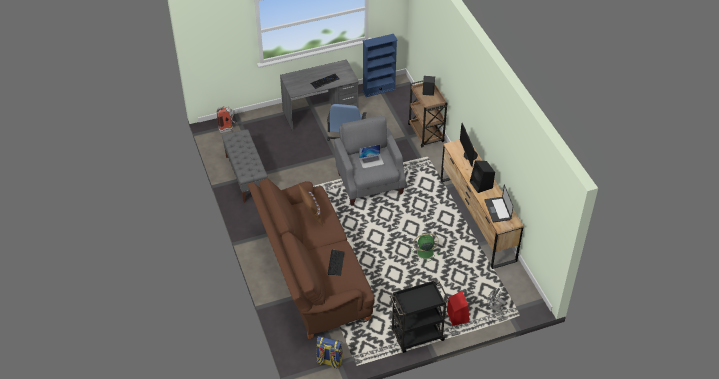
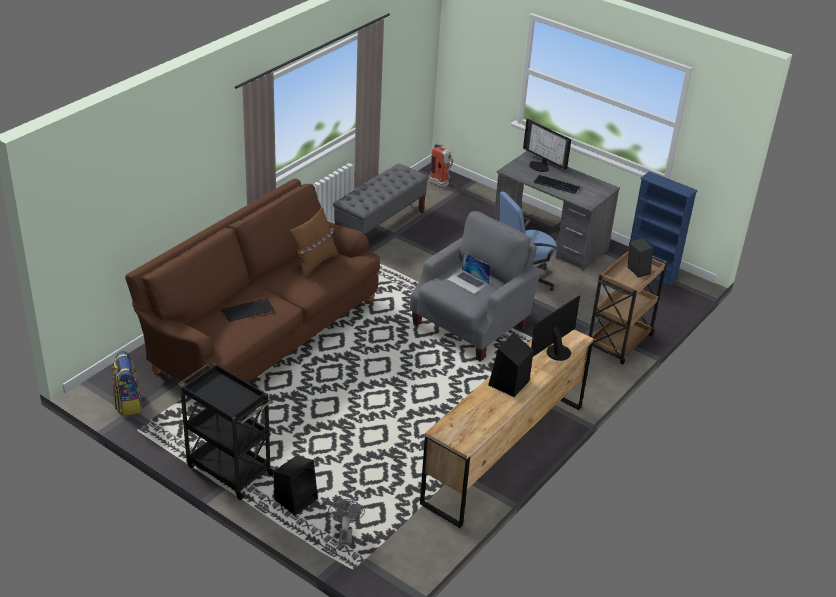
camera: 55 degrees right, 10 degrees down
(300, 77) = (540, 166): none -> monitor
(424, 252) = (389, 422): green fan -> none
(457, 316) = (296, 499): red speaker -> black speaker
(497, 210) = (472, 417): laptop -> none

